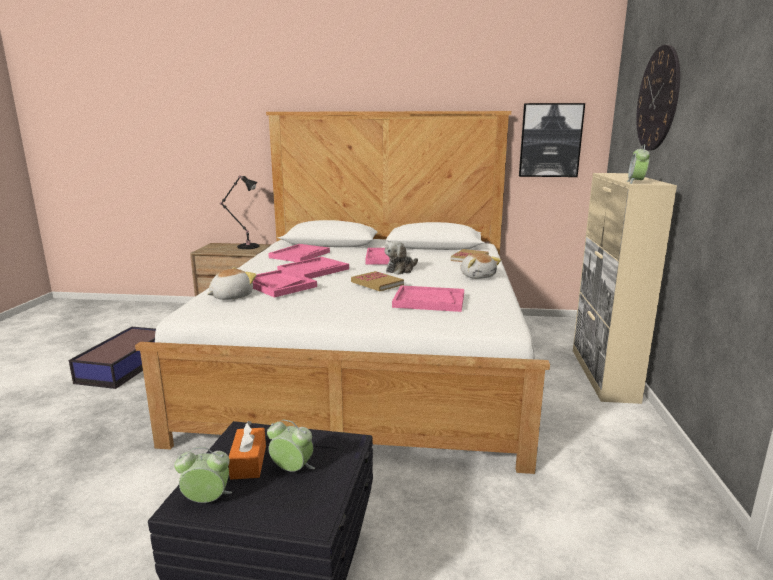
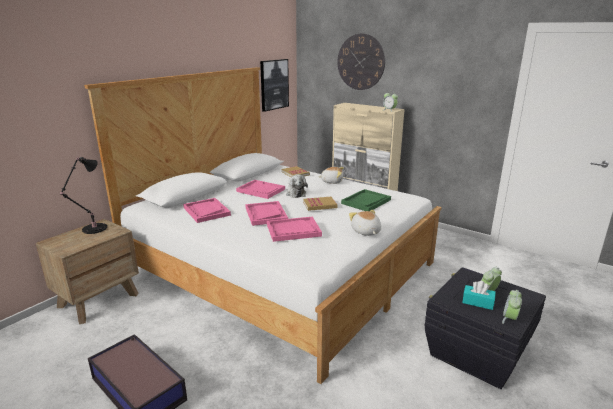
camera: 60 degrees left, 5 degrees up
(231, 296) = (298, 250): plush toy -> plush toy (365, 232)
(248, 462) = (478, 302): orange tissue box -> turquoise tissue box
(429, 301) = (366, 202): pink tray -> green tray

